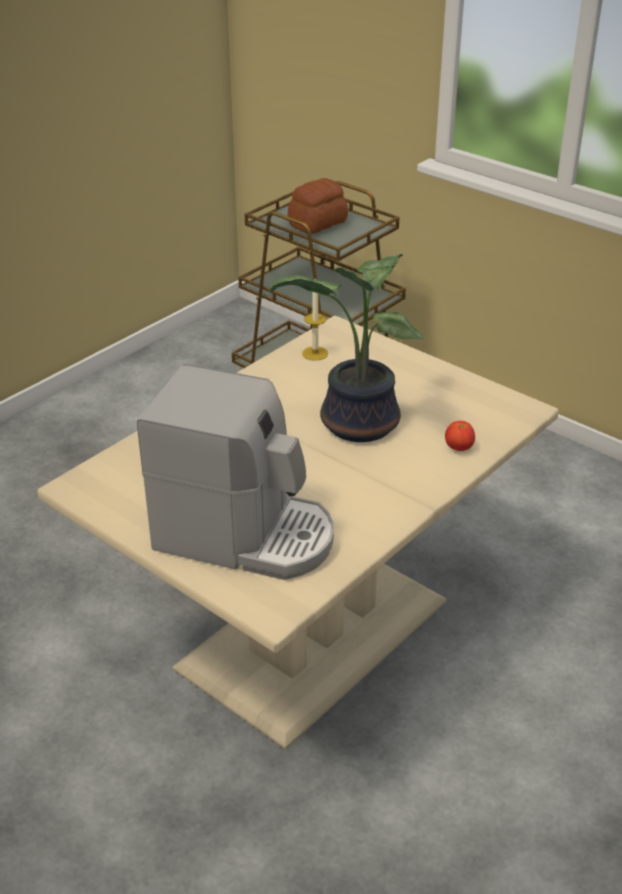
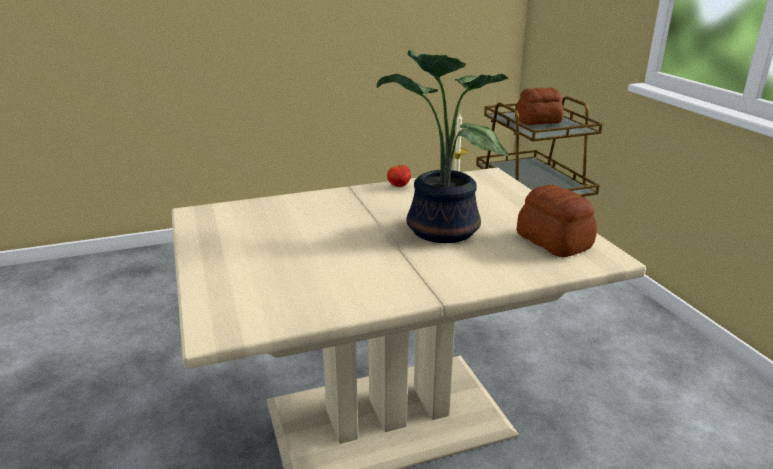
camera: 30 degrees right, 10 degrees down
(245, 535) = (263, 273): coffee machine -> none
(458, 448) = (513, 267): tomato -> tomato (399, 186)
(468, 406) = (553, 242): none -> bread

